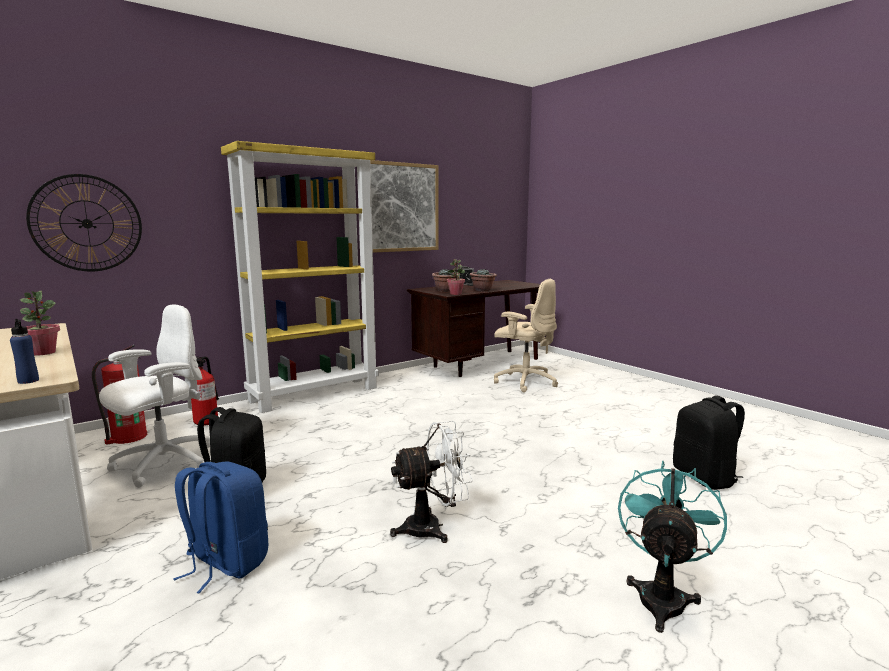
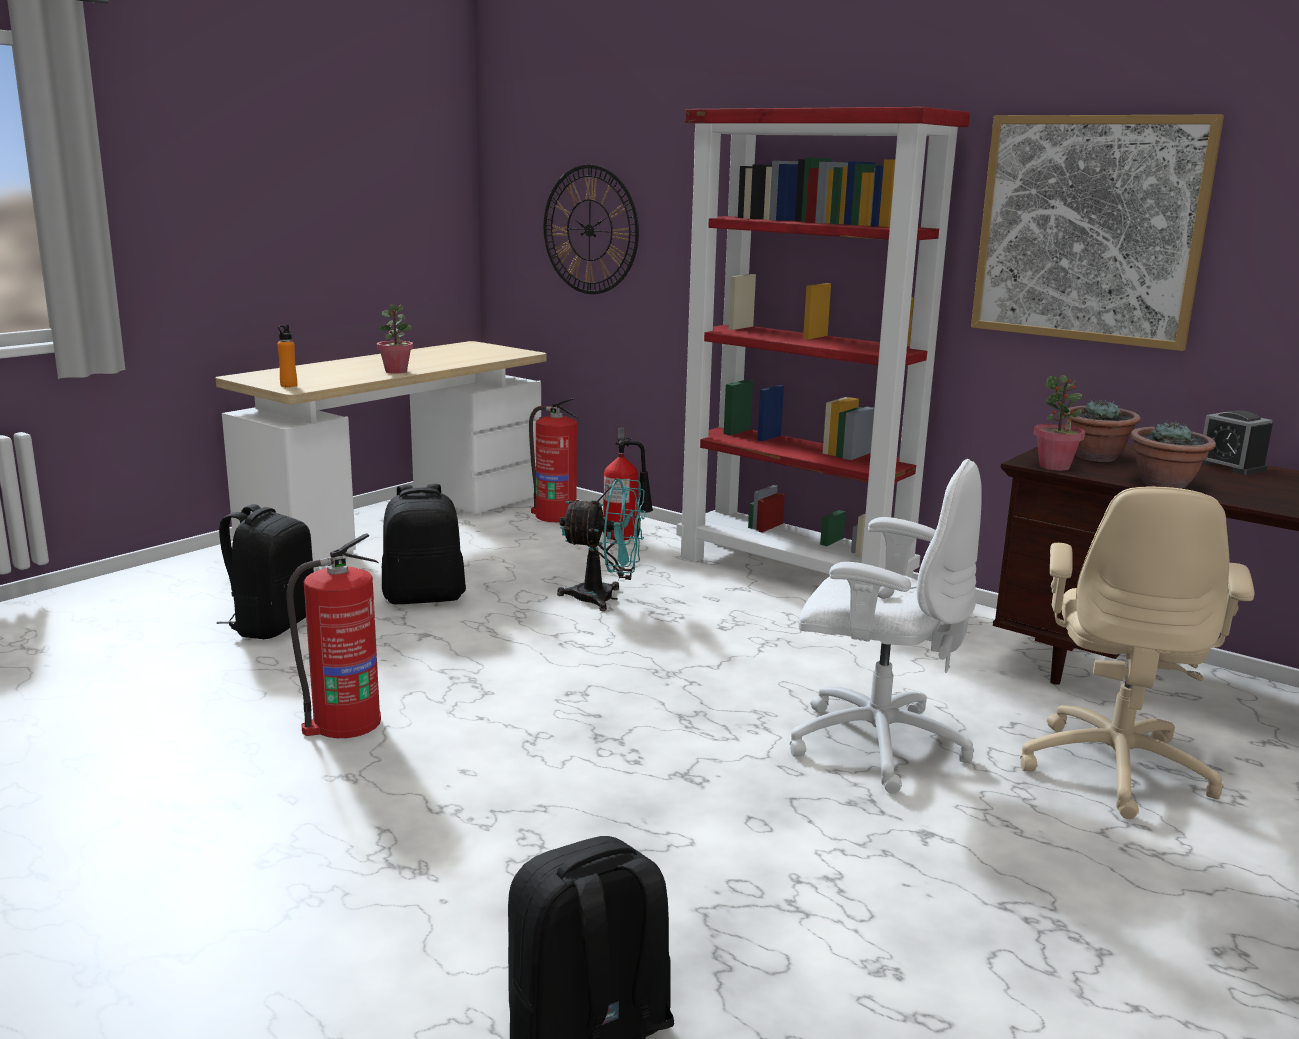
camera: 75 degrees right, 5 degrees up
(28, 381) = (288, 385): blue bottle -> orange bottle
(163, 464) = (489, 548): white office chair -> white office chair (874, 744)
(225, 563) = (272, 625): blue backpack -> black backpack
(315, 394) = (795, 574): yellow bookcase -> red bookcase
(432, 527) = (344, 723): white fan -> fire extinguisher
(662, 595) = (145, 919): turquoise fan -> turquoise fan (605, 599)

